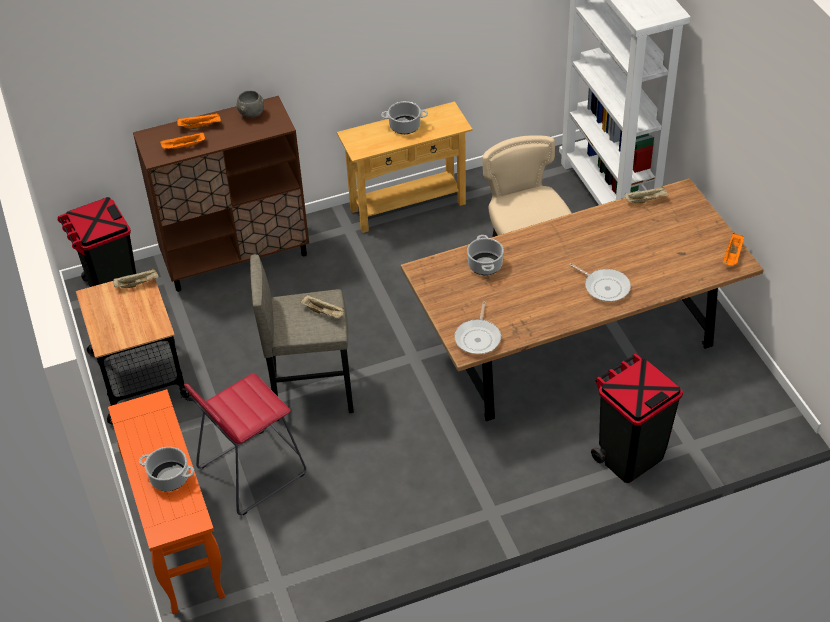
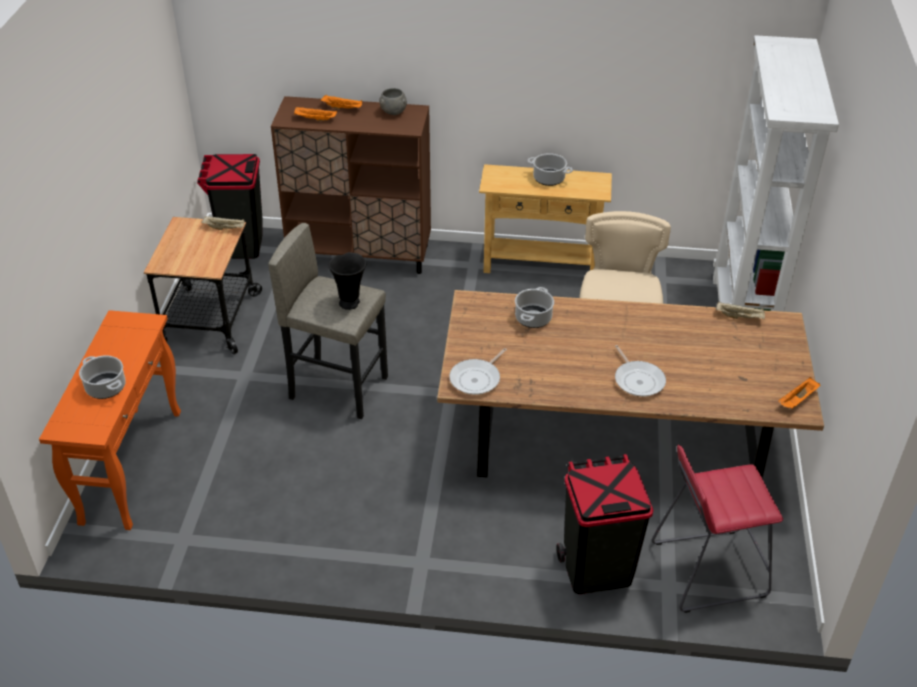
camera: 25 degrees right, 5 degrees down
(251, 471) = (237, 433): red stool -> red stool (708, 569)
(323, 312) = (350, 302): beige tray -> black vase

